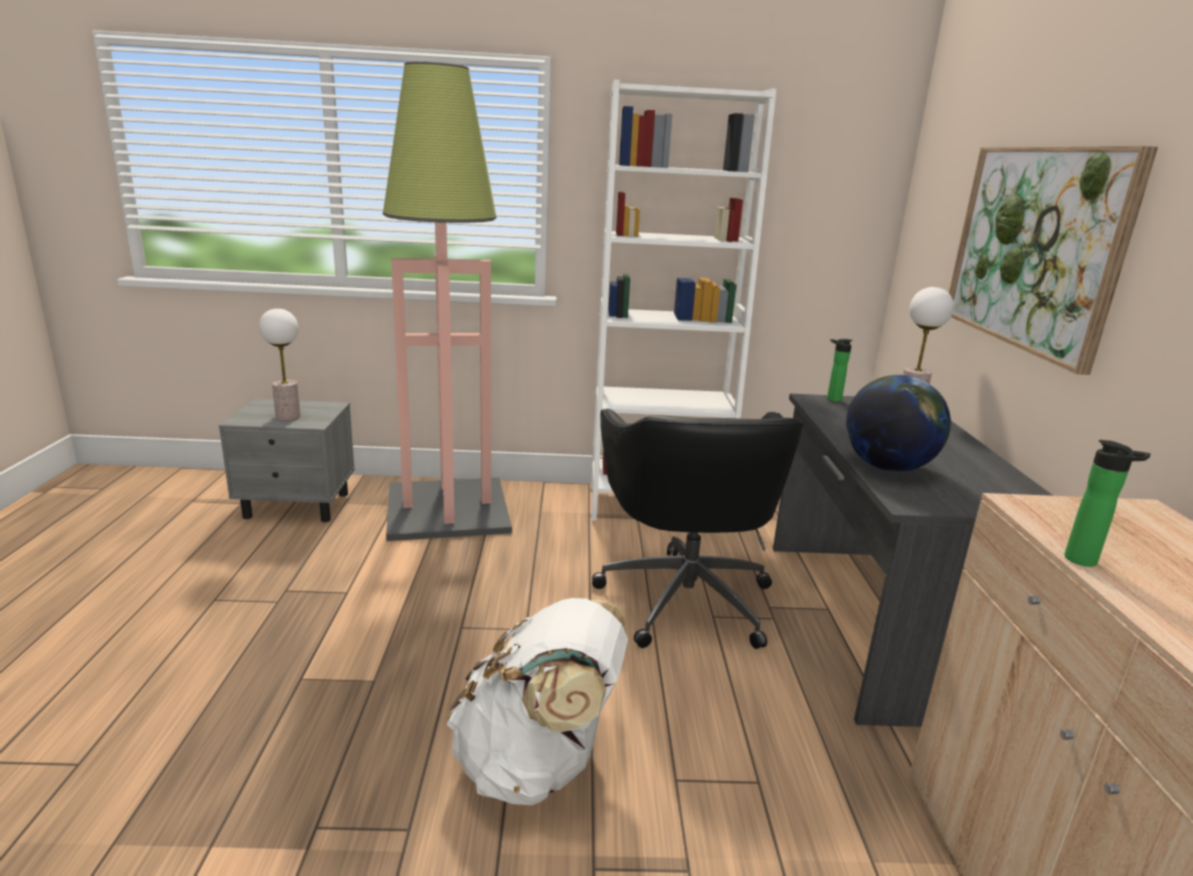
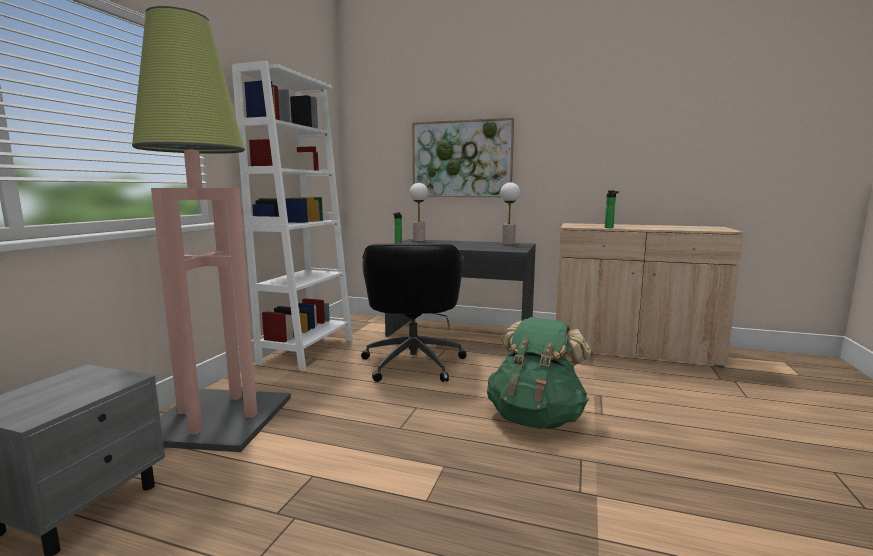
camera: 70 degrees left, 10 degrees down
(288, 416) = (76, 391): table lamp -> table lamp (508, 244)
(538, 763) = (536, 418): white backpack -> green backpack
(685, 596) = (413, 362): black office chair -> black office chair turned 75 degrees clockwise
(887, 467) = (482, 248): globe -> none

